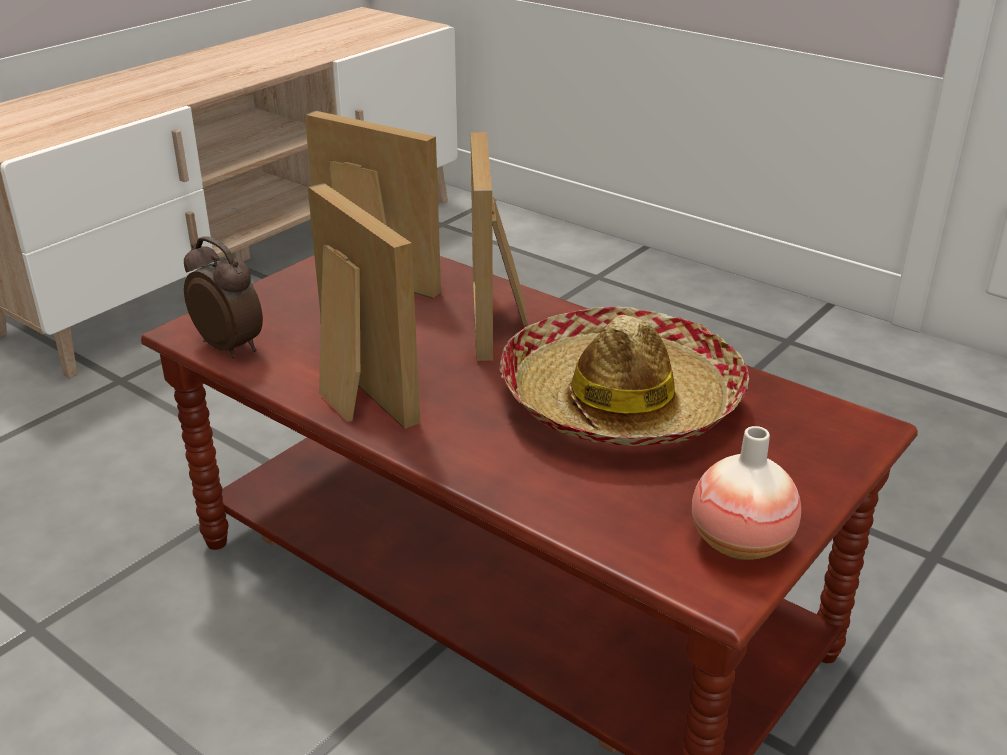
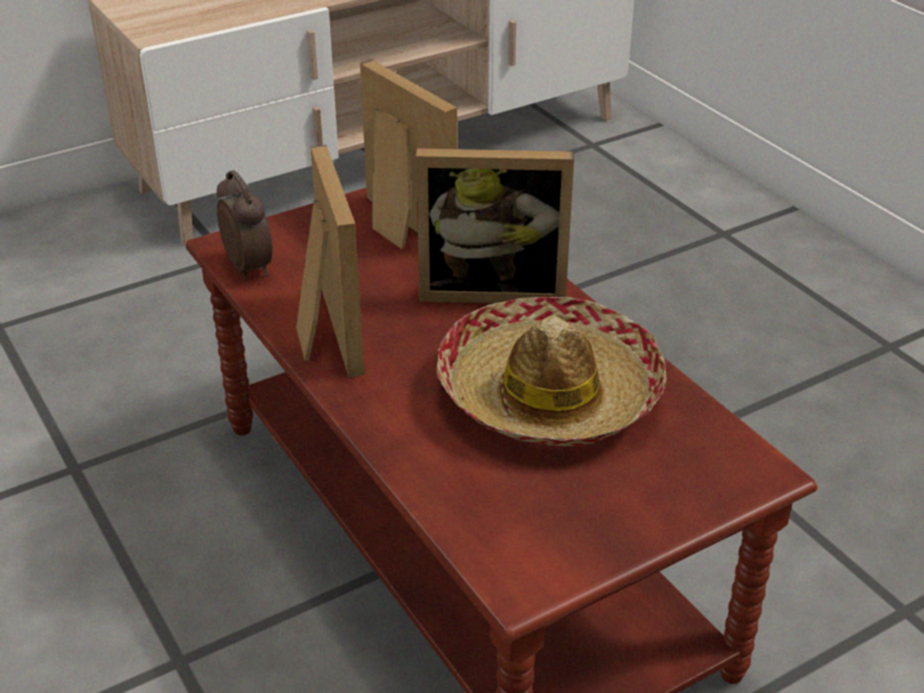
camera: 20 degrees right, 5 degrees up
(500, 321) = (492, 289): picture frame -> picture frame turned 105 degrees counterclockwise
(740, 543) = (565, 552): vase -> none

